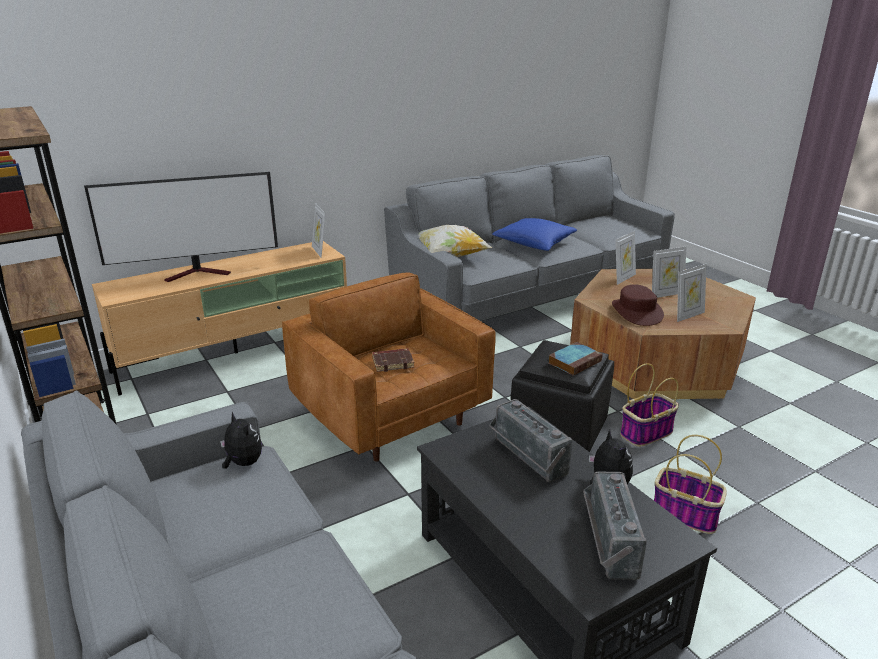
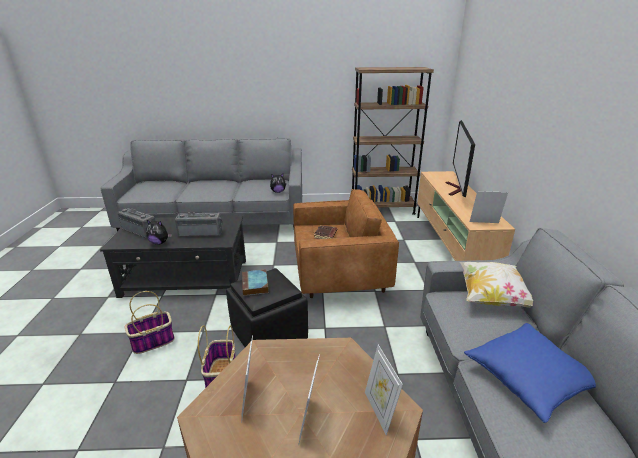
camera: 120 degrees right, 0 degrees up
(636, 312) = (291, 363): brown hat -> none

